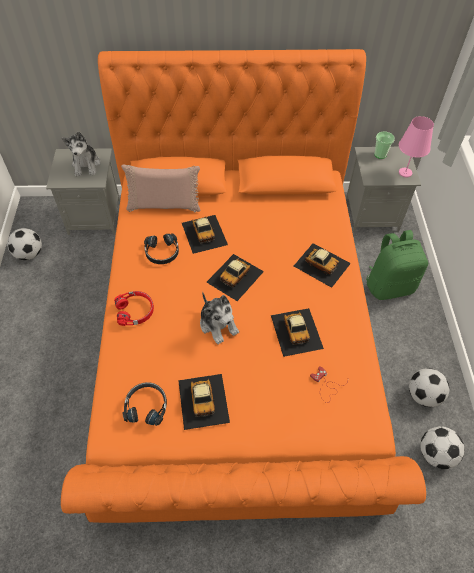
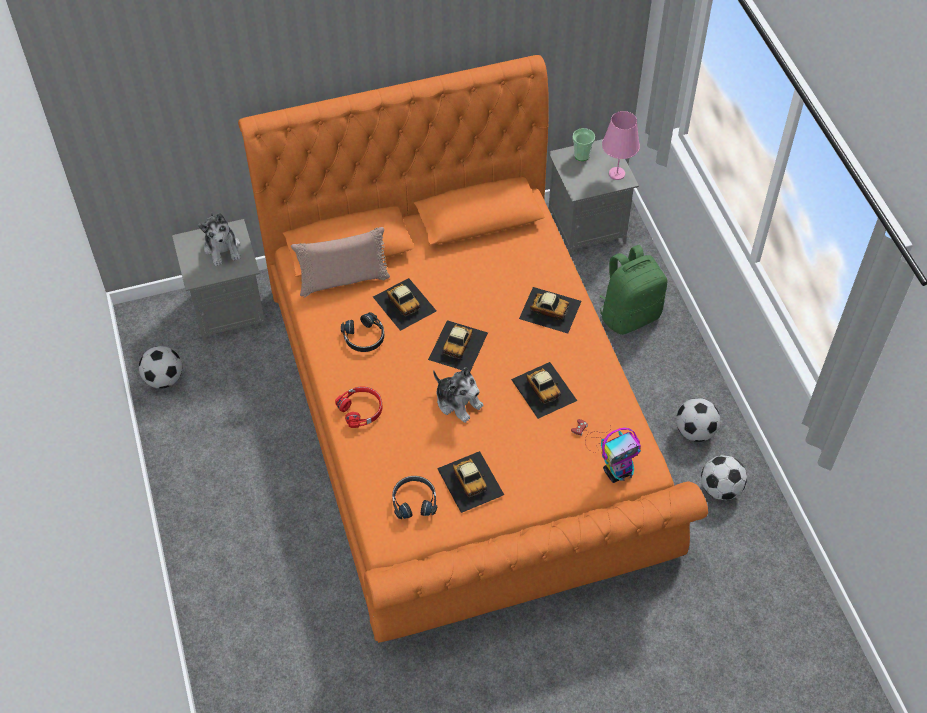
camera: 15 degrees left, 0 degrees up
(343, 427) = (618, 472): none -> toy robot

